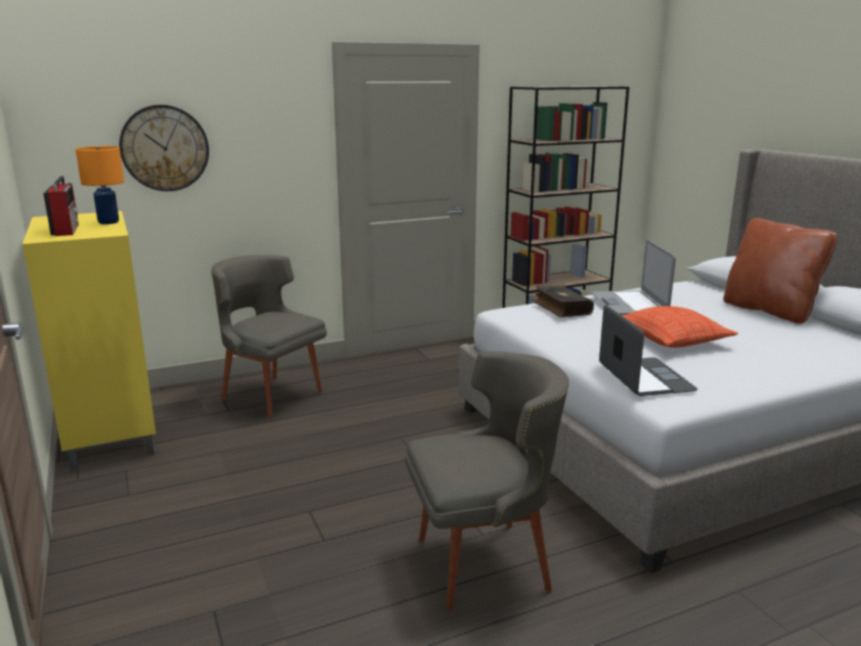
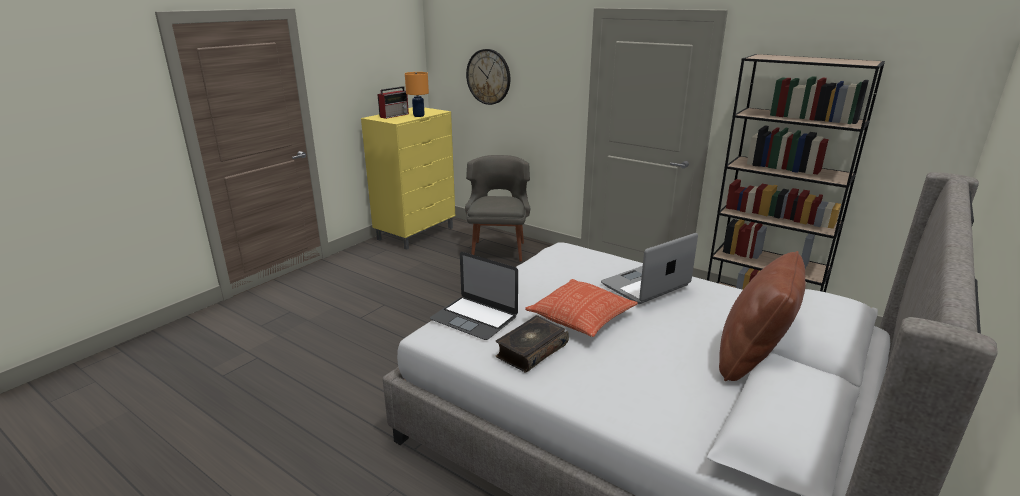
camera: 60 degrees right, 5 degrees up
(481, 564) = (365, 372): grey chair -> none
(561, 308) = (591, 262): book -> book (531, 351)
(645, 377) = (474, 317): laptop -> laptop turned 75 degrees clockwise

